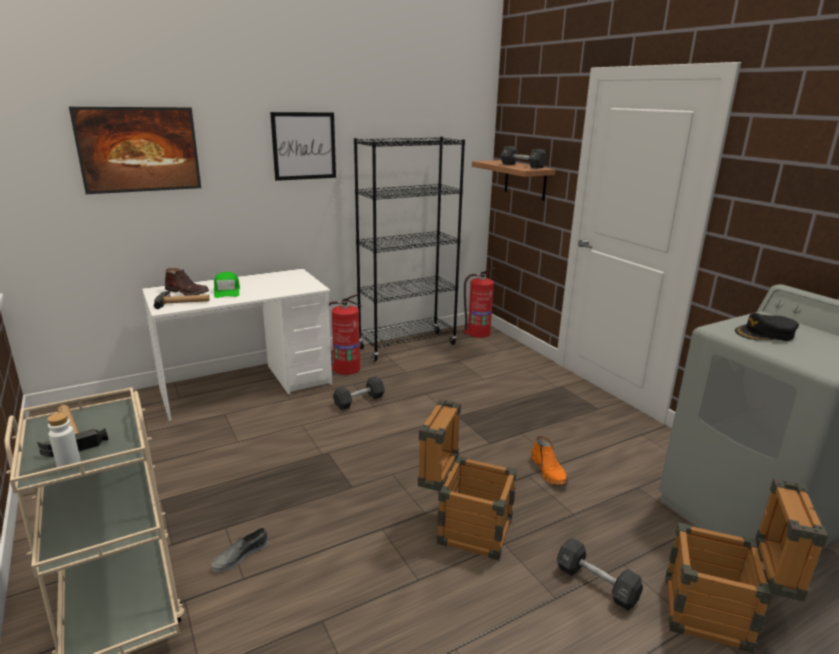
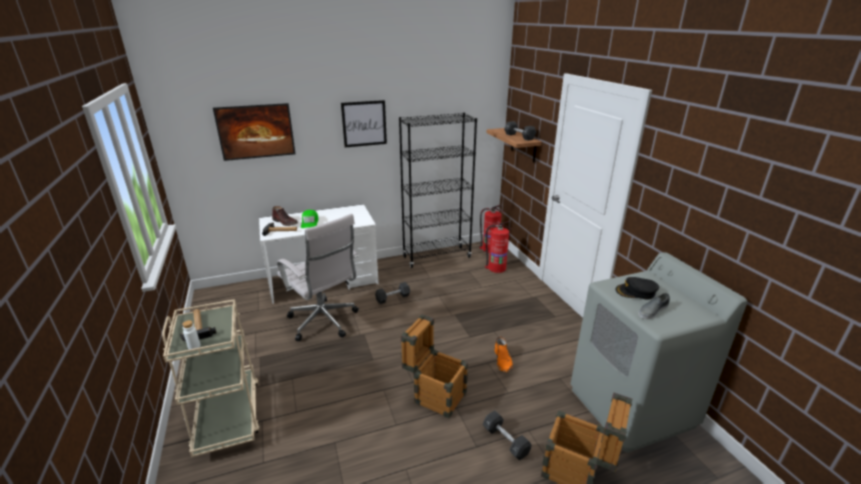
camera: 10 degrees right, 5 degrees up
(240, 555) = (297, 397): grey shoe -> grey shoe (652, 310)
(261, 441) = (324, 322): none -> white office chair
(346, 368) = (390, 272): fire extinguisher -> fire extinguisher (496, 268)

